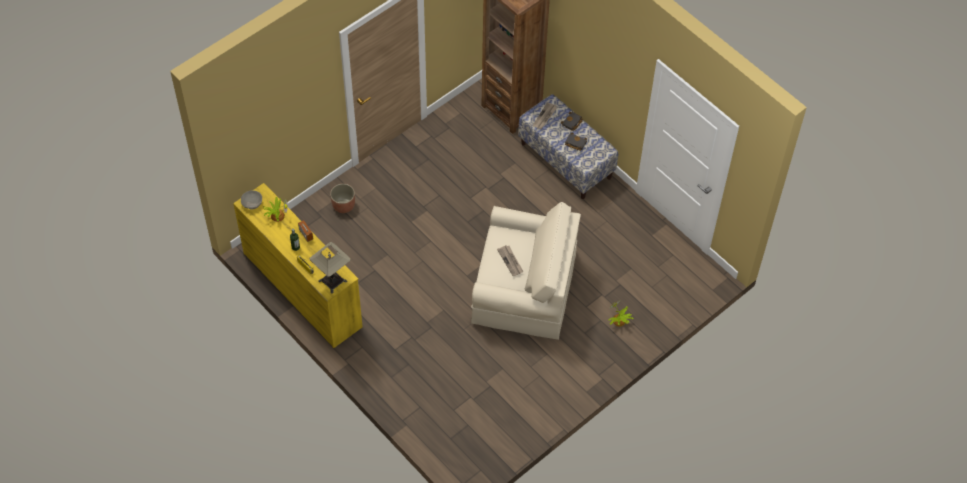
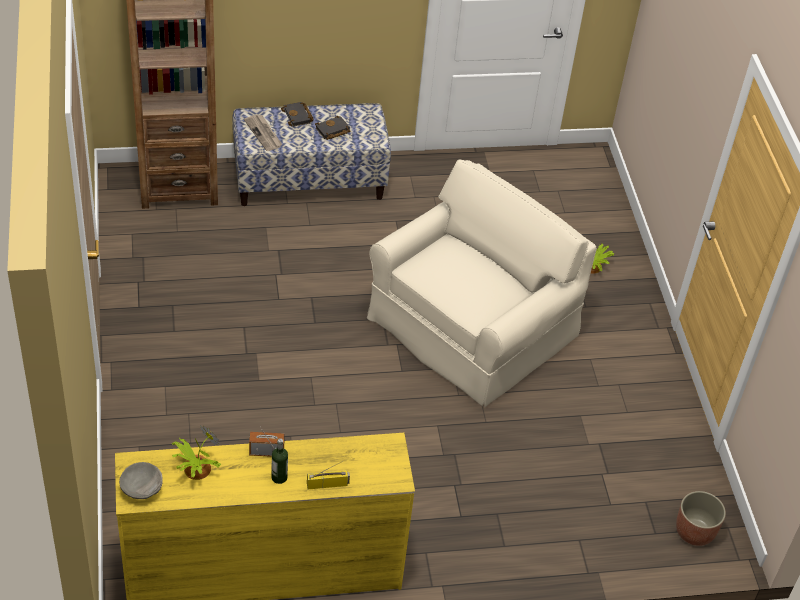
camera: 60 degrees left, 10 degrees down
(332, 281) = (383, 465): table lamp -> none
(343, 205) = (159, 439): planter -> planter (695, 532)
(510, 261) = (474, 279): newspaper -> none

